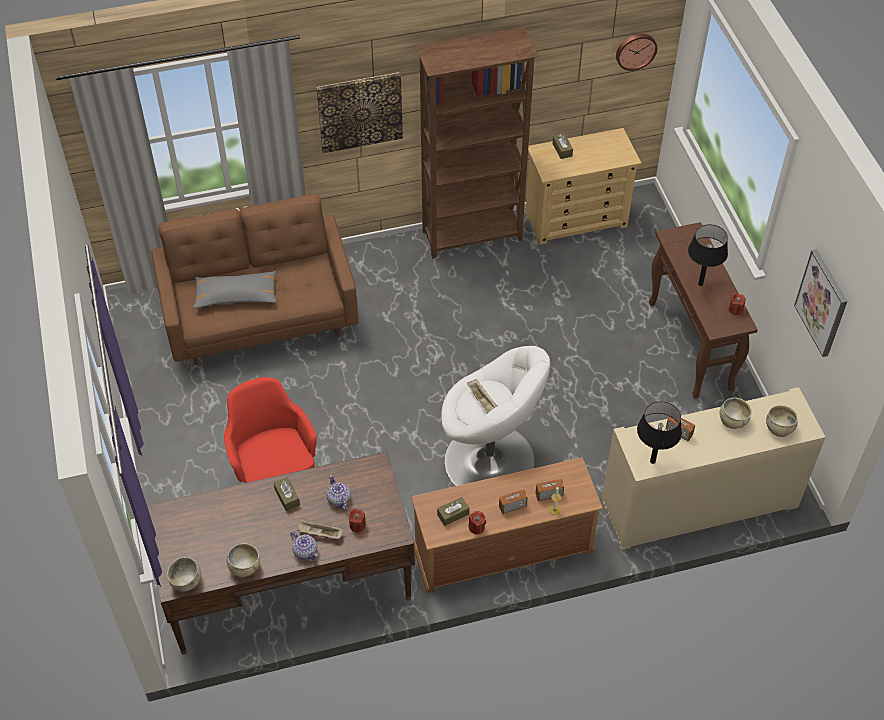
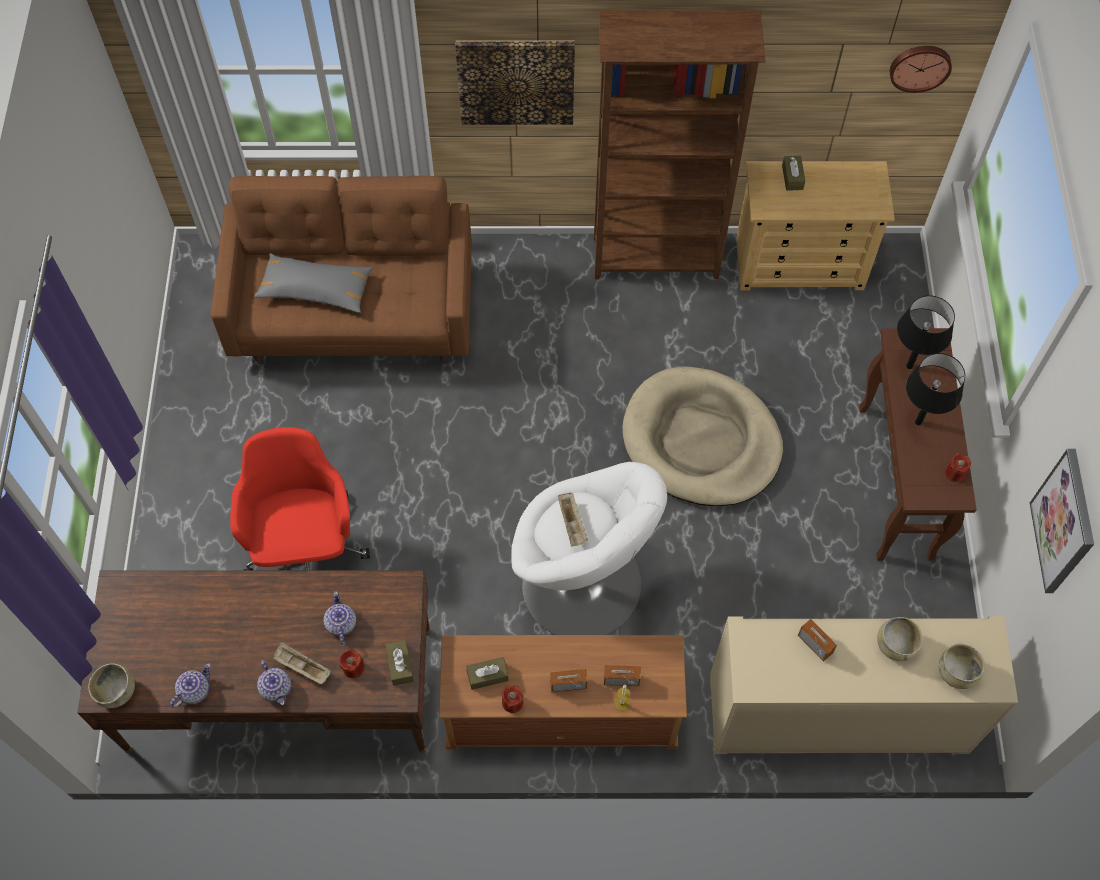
camera: 15 degrees right, 10 degrees up
(244, 567) = (194, 691): beige bowl -> teapot
(287, 497) = (277, 604): brown tissue box -> brown tissue box (400, 665)
(544, 348) = (701, 441): none -> beige dog bed
(652, 461) = (765, 679): black table lamp -> black table lamp (909, 366)

